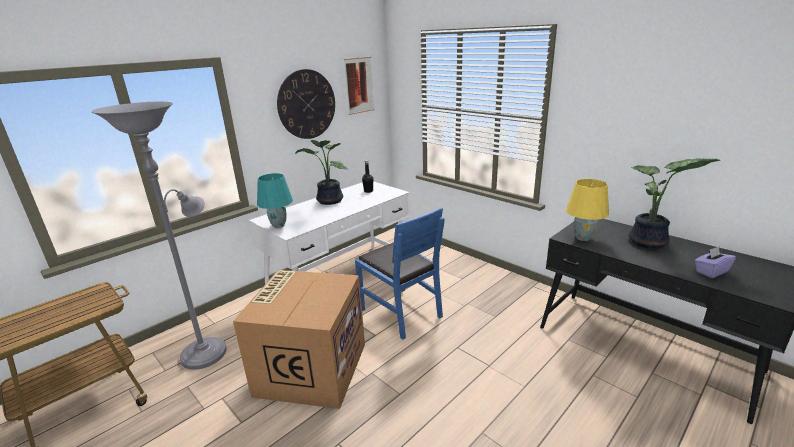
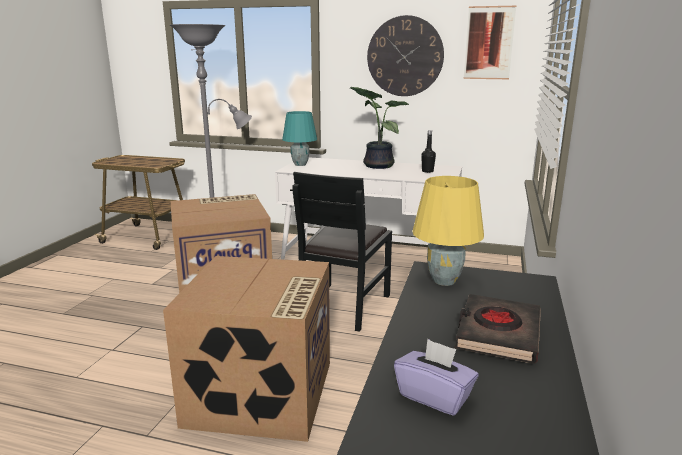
camera: 60 degrees right, 5 degrees down
(401, 312) = (343, 305): blue chair -> black chair
(498, 384) = (262, 394): none -> cardboard box
(649, 243) = (497, 333): potted plant -> black book

